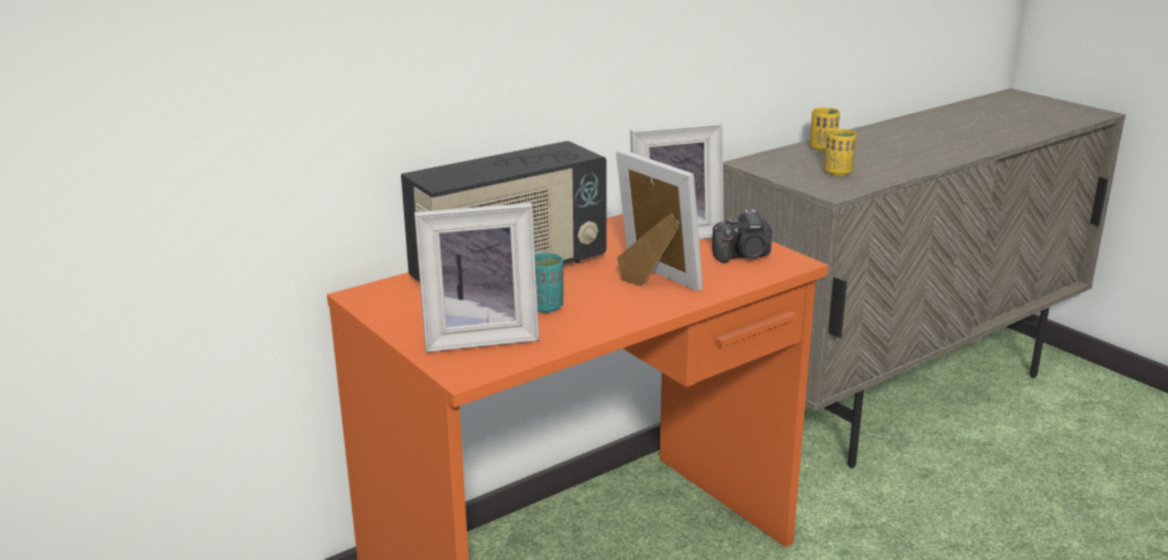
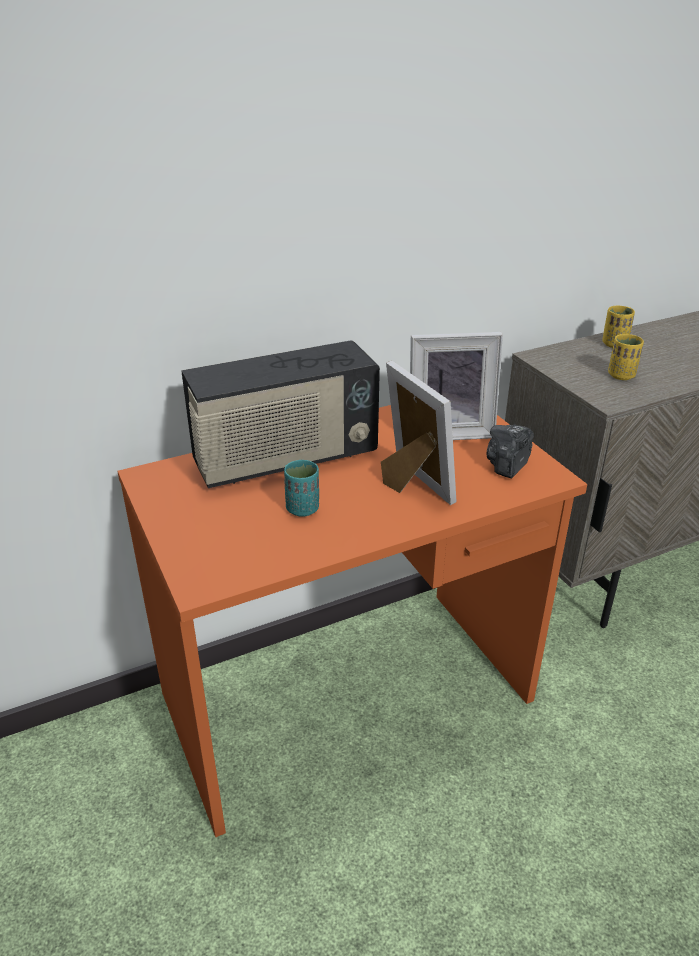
camera: 10 degrees right, 10 degrees up
(480, 336) = (230, 539): picture frame -> none
(744, 256) = (507, 464): camera -> camera turned 120 degrees clockwise

